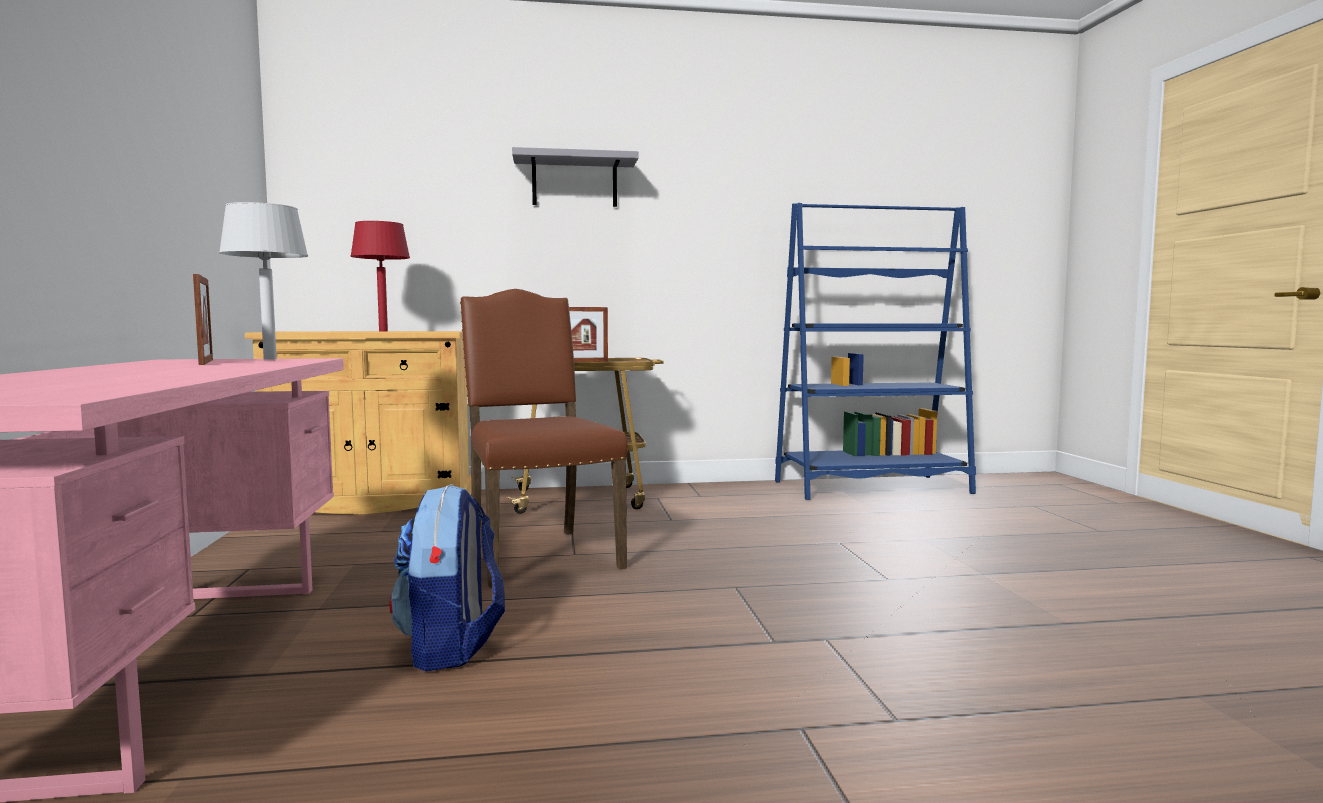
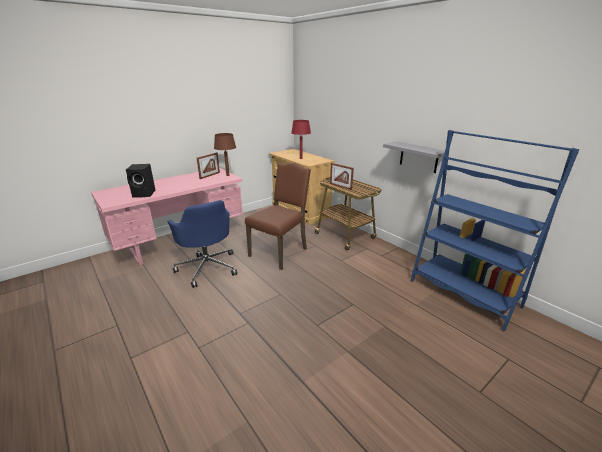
camera: 60 degrees right, 20 degrees up
(123, 382) = (145, 194): none -> black speaker
(270, 359) = (228, 175): grey table lamp -> brown table lamp
(451, 647) = (207, 267): backpack -> blue office chair
(574, 182) = (373, 103): grey shelf -> grey shelf (418, 157)

